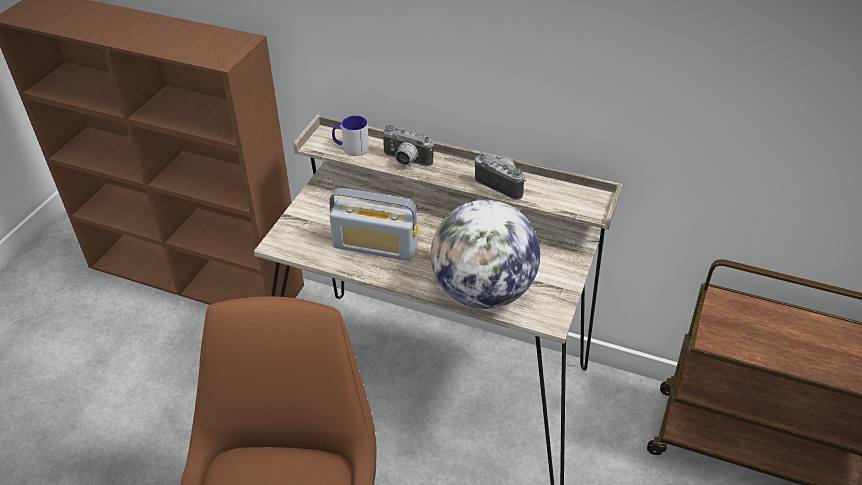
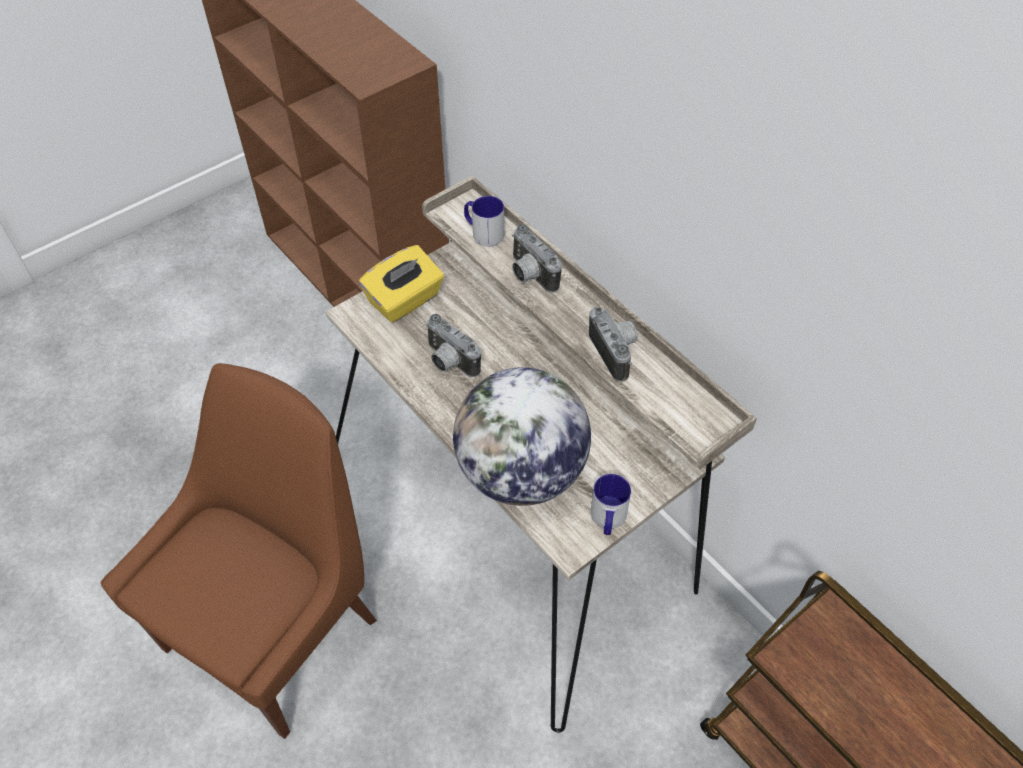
camera: 30 degrees right, 10 degrees up
(311, 220) = (405, 300): none -> yellow tissue box
(375, 246) = (448, 362): radio -> camera
(562, 294) = (608, 519): none -> mug

